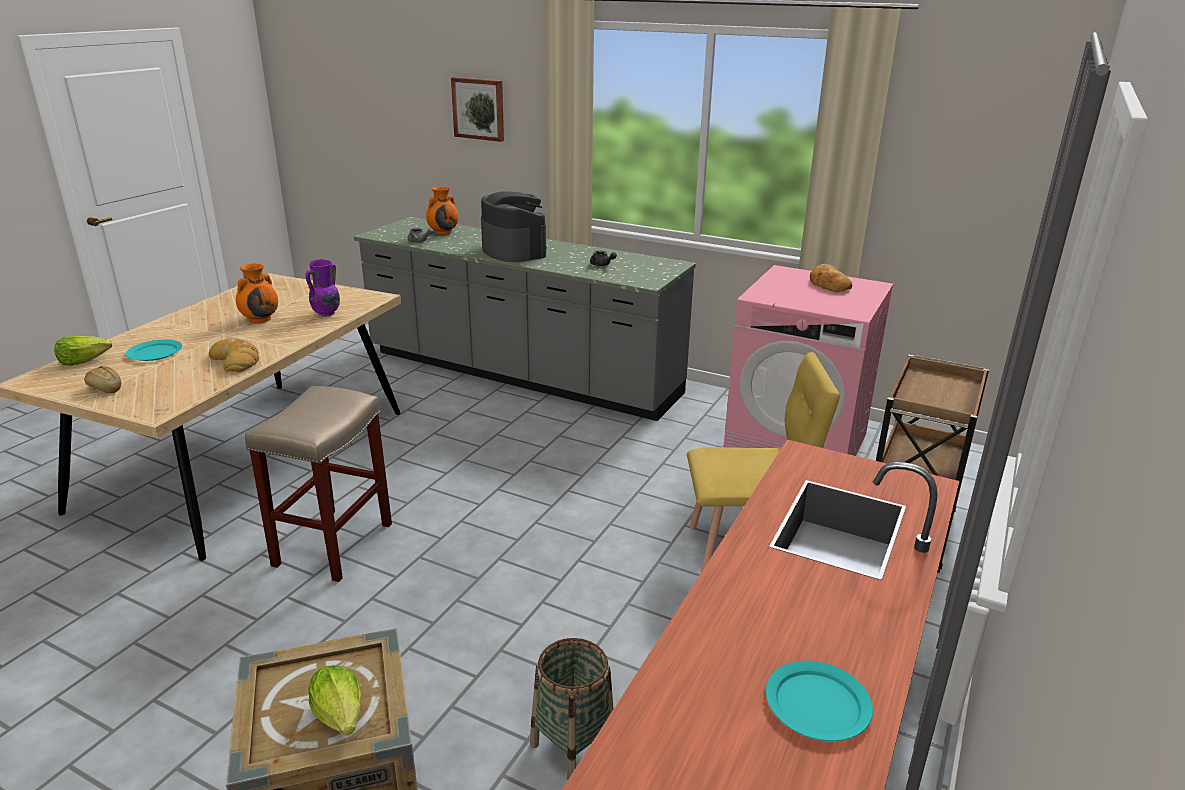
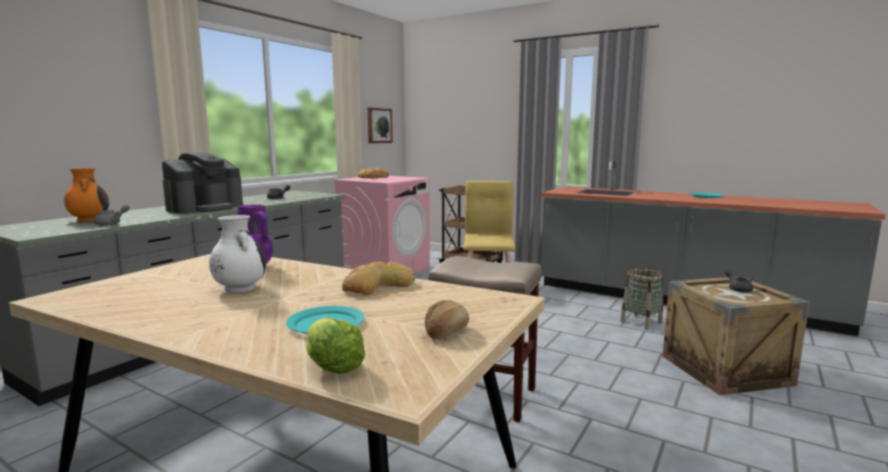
camera: 85 degrees left, 15 degrees down
(260, 318) = (239, 288): orange vase -> white vase
(340, 715) = (738, 289): lettuce -> grey teapot
(479, 109) = (50, 89): picture -> picture (379, 125)
(513, 251) = (205, 208): coffee machine -> coffee machine turned 150 degrees clockwise

